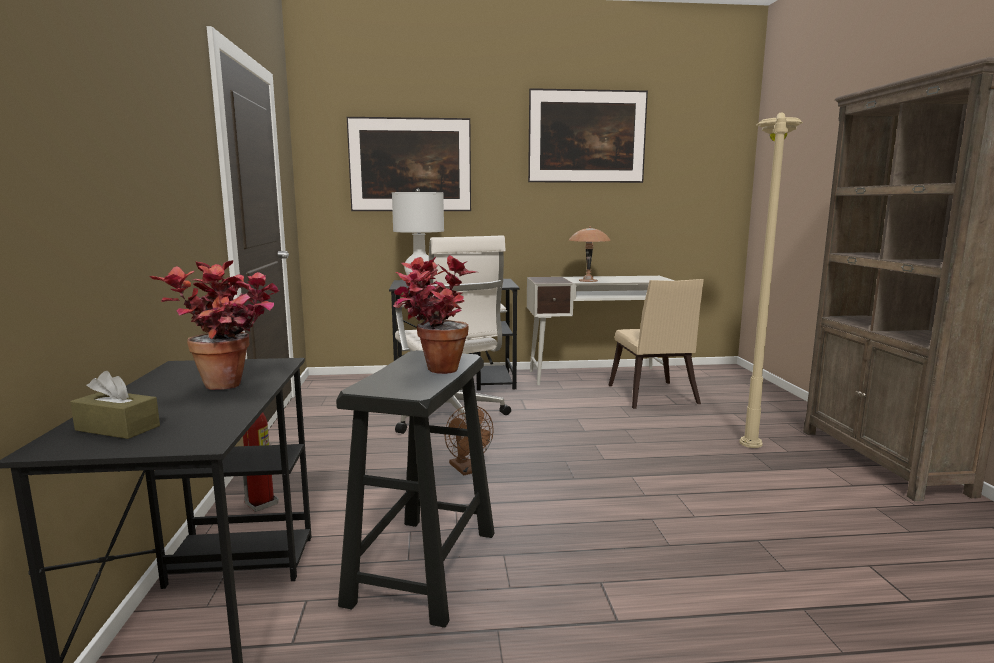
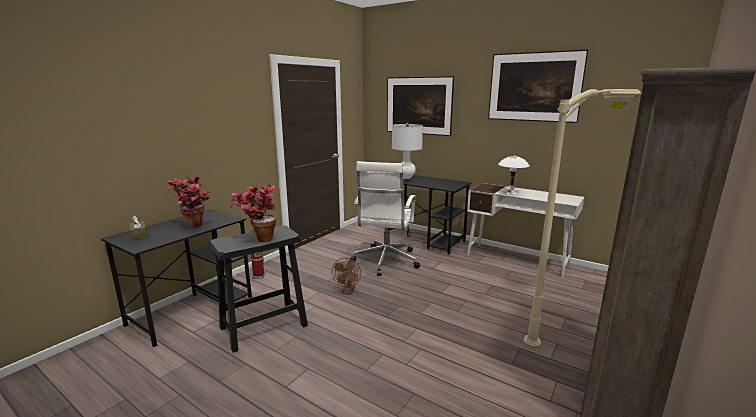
camera: 40 degrees right, 5 degrees up
(588, 280) = (510, 193): brown table lamp -> white table lamp
(653, 397) = (527, 286): beige chair -> none

